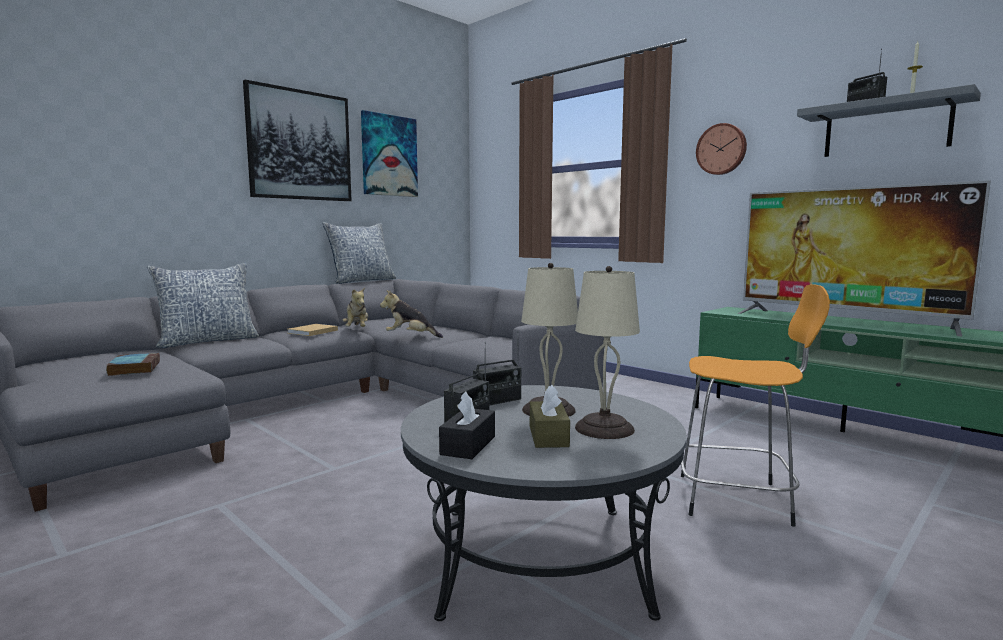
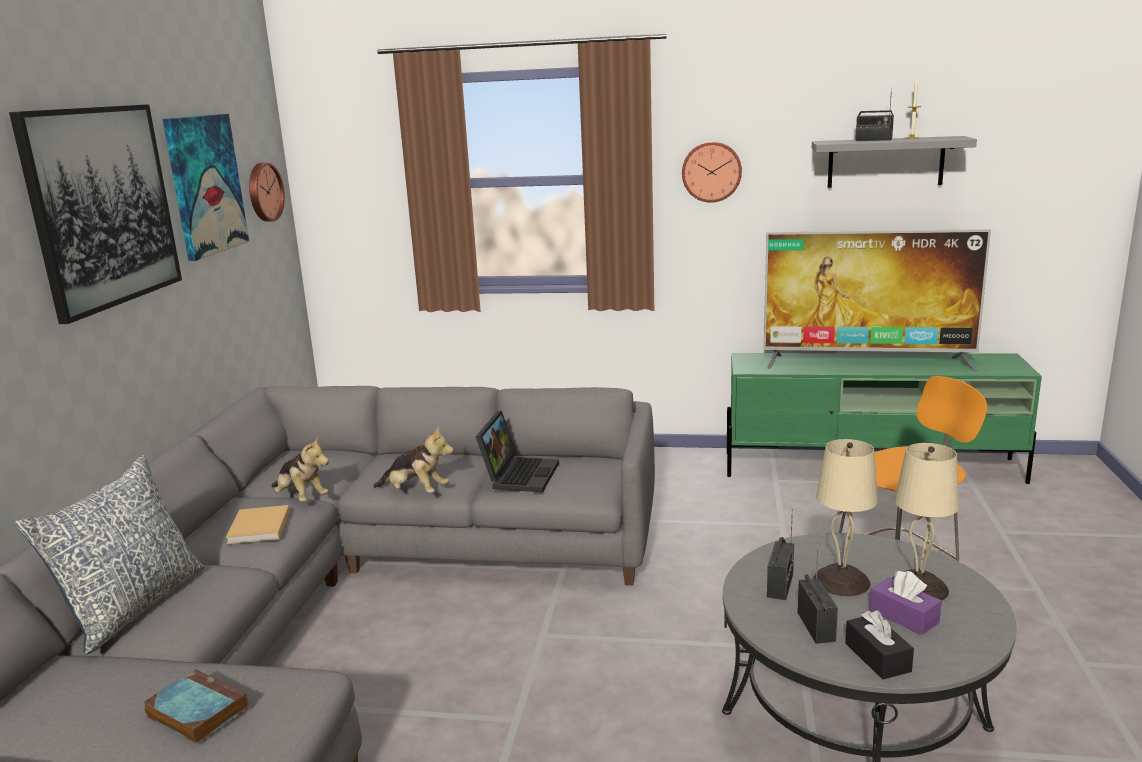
camera: 35 degrees left, 10 degrees up
(362, 281) = (221, 406): pillow -> none
(410, 336) = (416, 492): plush toy -> plush toy turned 135 degrees counterclockwise
(442, 173) = (264, 192): none -> wall clock
(476, 339) = (519, 474): none -> laptop
(548, 436) = (903, 616): brown tissue box -> purple tissue box

